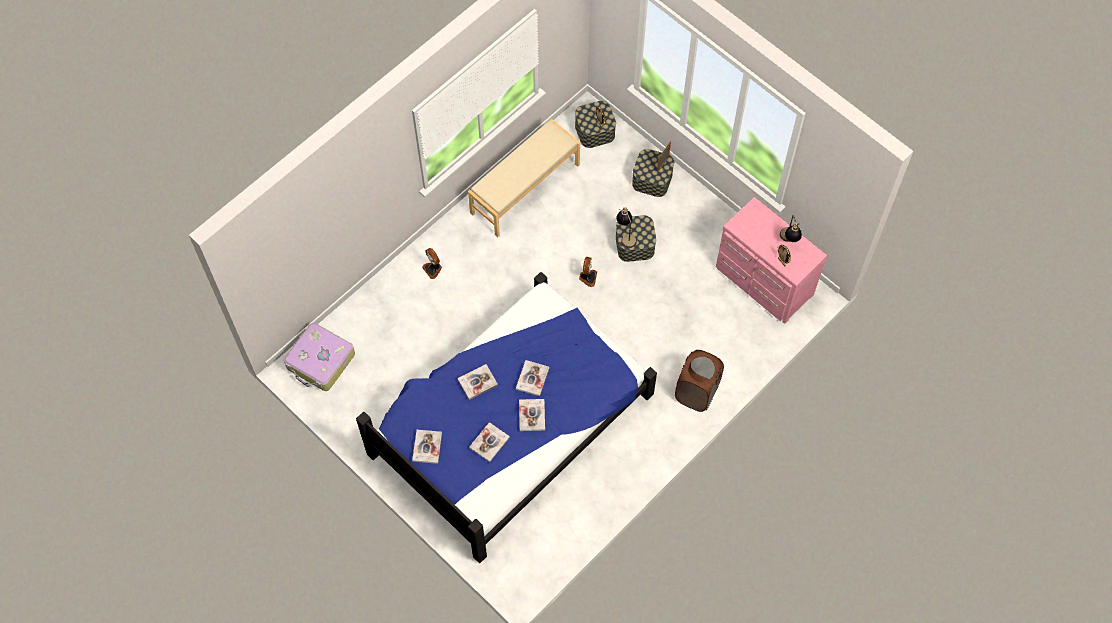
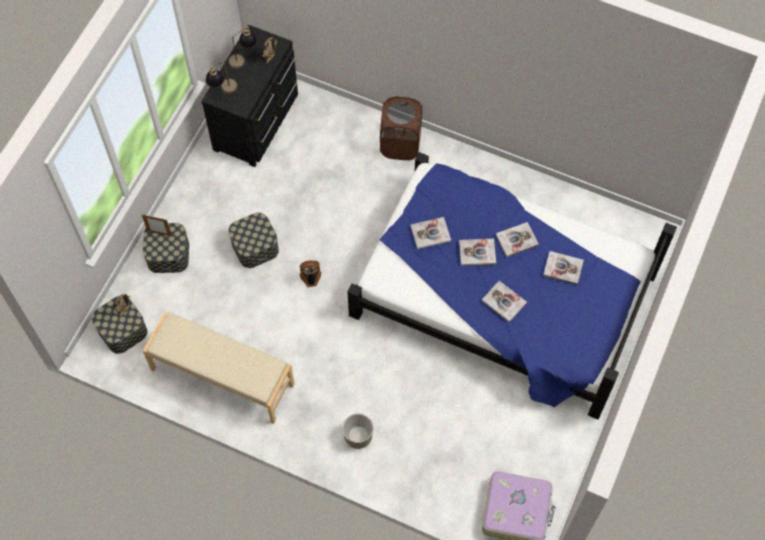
camera: 110 degrees left, 0 degrees up
(427, 447) = (594, 324): book -> book (430, 233)
(433, 269) = (358, 436): fan -> planter
(626, 235) = (259, 242): table lamp -> table lamp (223, 91)
(763, 282) = (258, 121): pink dresser -> black dresser

